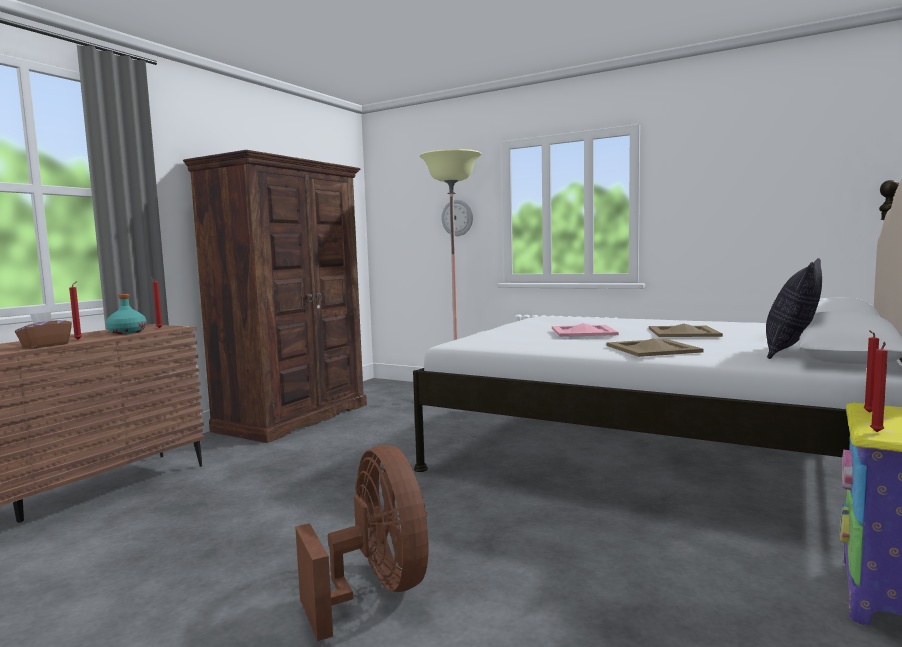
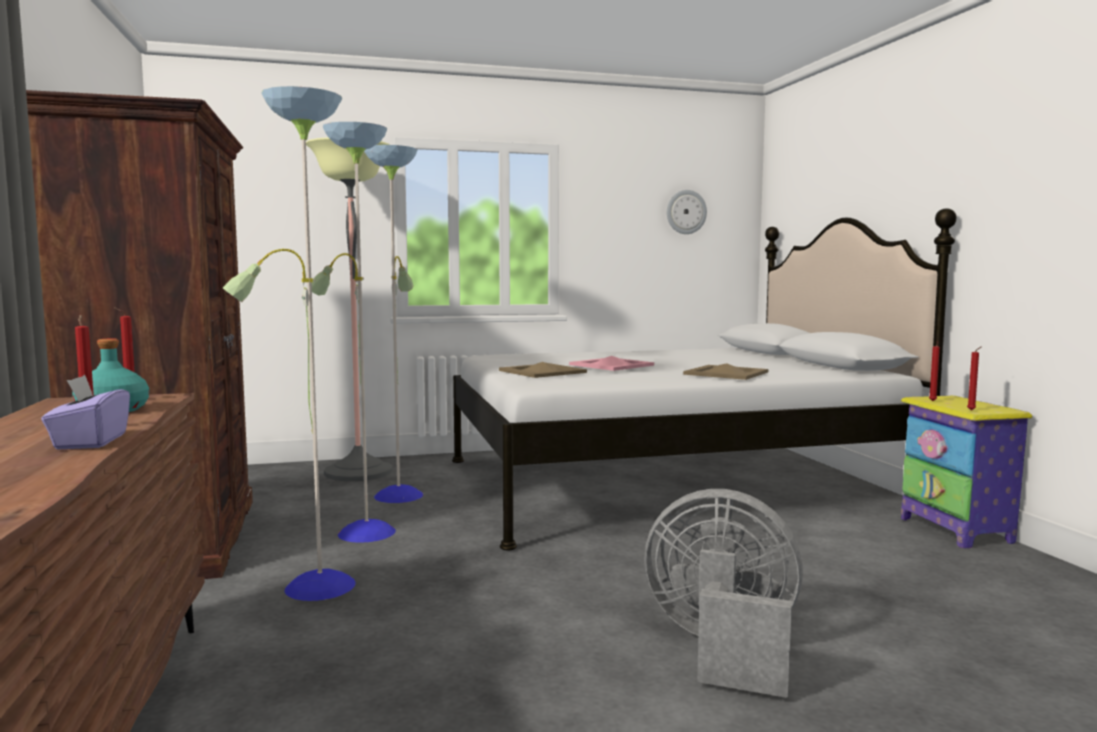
camera: 45 degrees left, 0 degrees up
(45, 345) = (90, 442): brown tissue box -> purple tissue box
(374, 436) = (362, 532): none -> floor lamp
(376, 590) = (722, 649): brown fan -> grey fan
(457, 218) = (325, 230): wall clock -> wall clock (686, 212)
(683, 332) = (685, 359): beige tray -> beige tray (542, 371)
(791, 353) = (811, 368): pillow -> none

